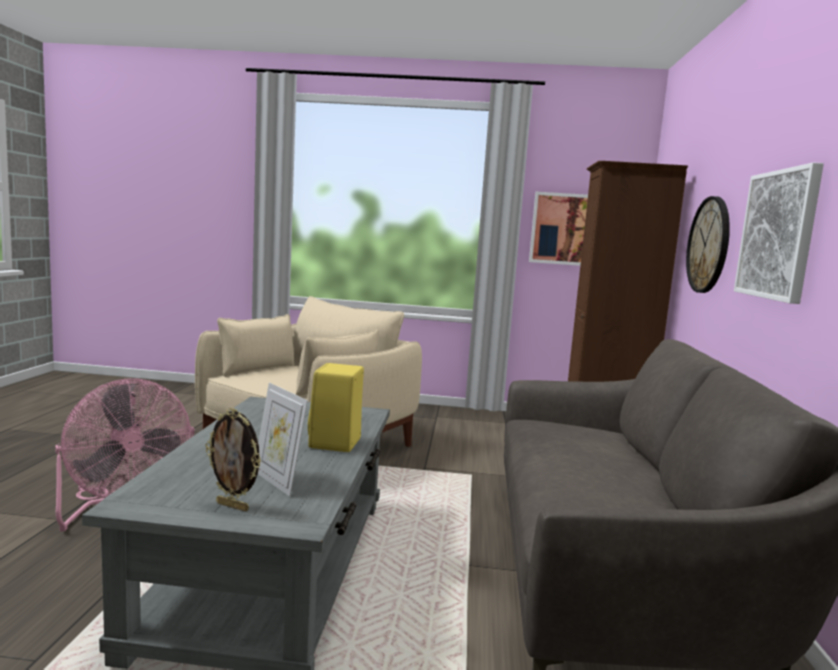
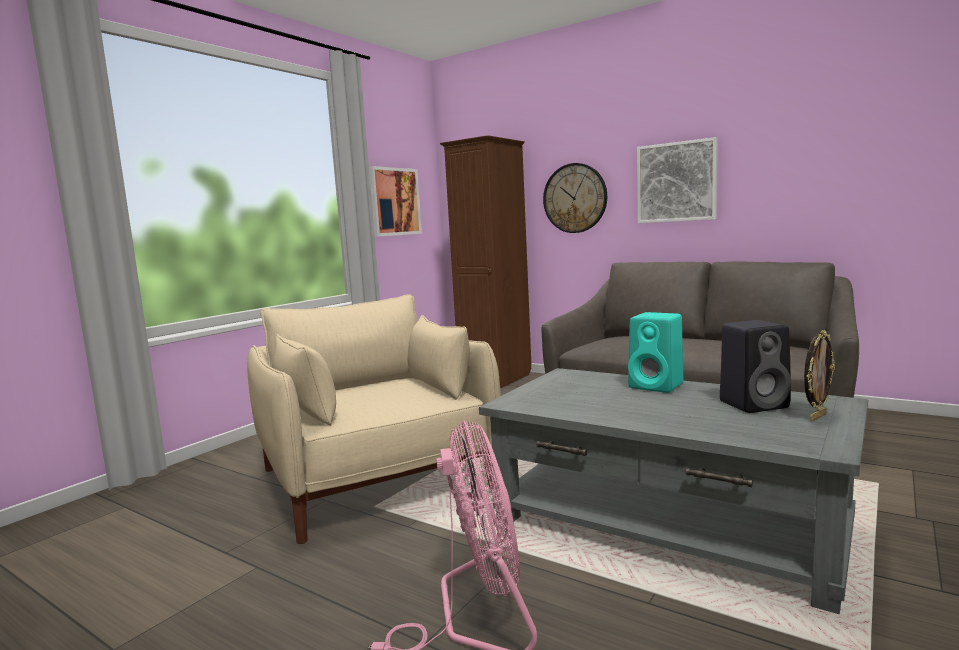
camera: 60 degrees left, 0 degrees up
(277, 481) = (755, 404): picture frame -> black speaker
(335, 444) = (658, 386): yellow speaker -> turquoise speaker

